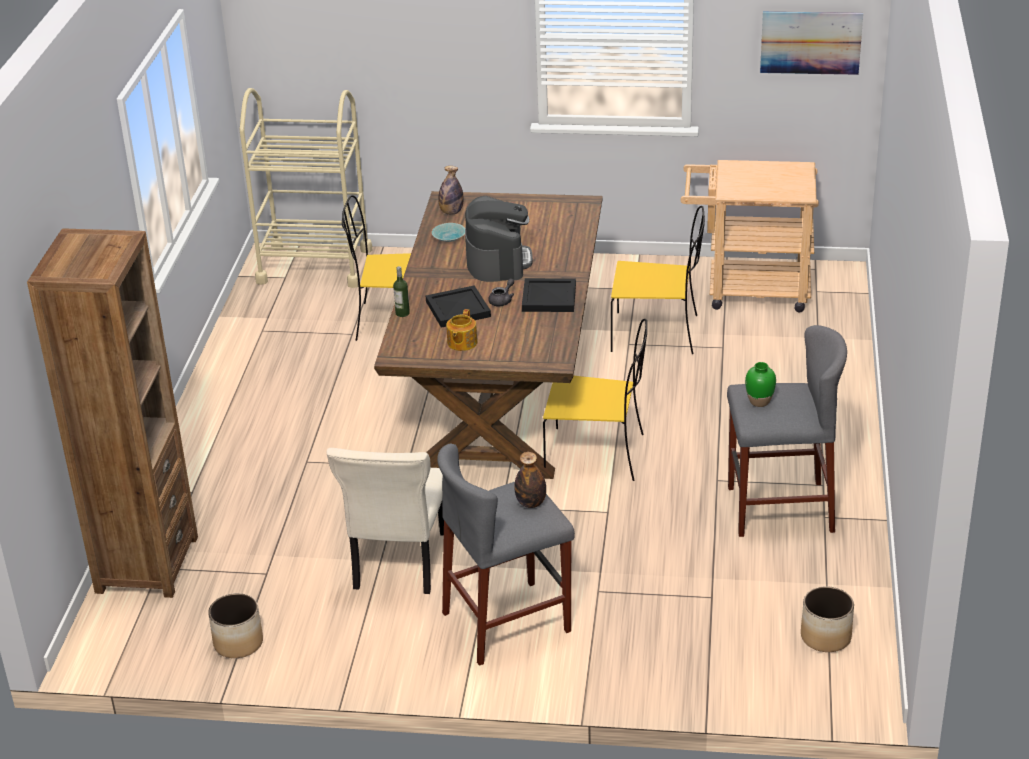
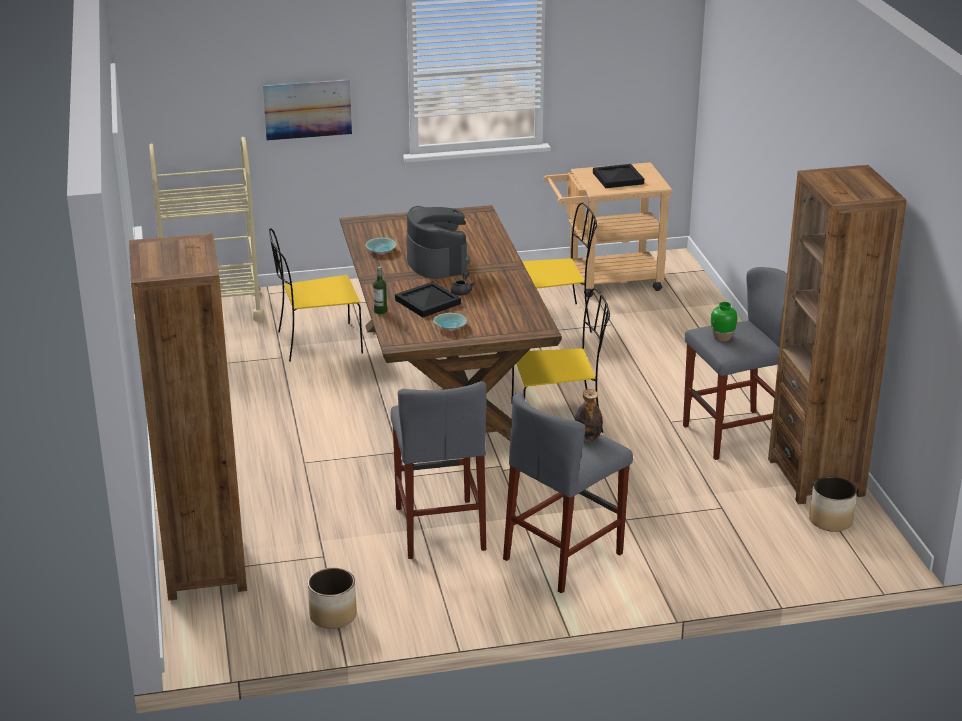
camera: 20 degrees left, 5 degrees down
(398, 564) = (439, 528): beige chair -> grey stool
(451, 212) = (369, 231): bottle -> none
(461, 343) = (449, 326): teapot -> turquoise bowl
(548, 298) = (500, 284): black tray -> black tray (617, 178)
(811, 42) = (641, 59): picture -> picture (307, 109)
(841, 579) = (816, 477): none -> brown bookcase

